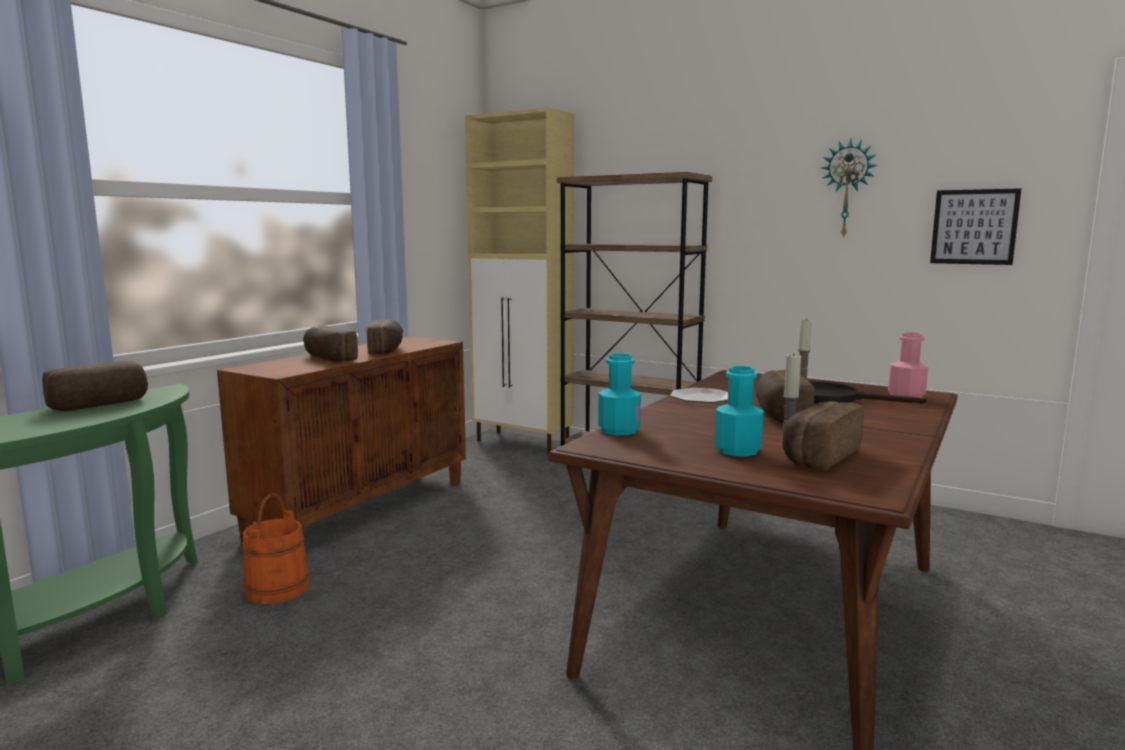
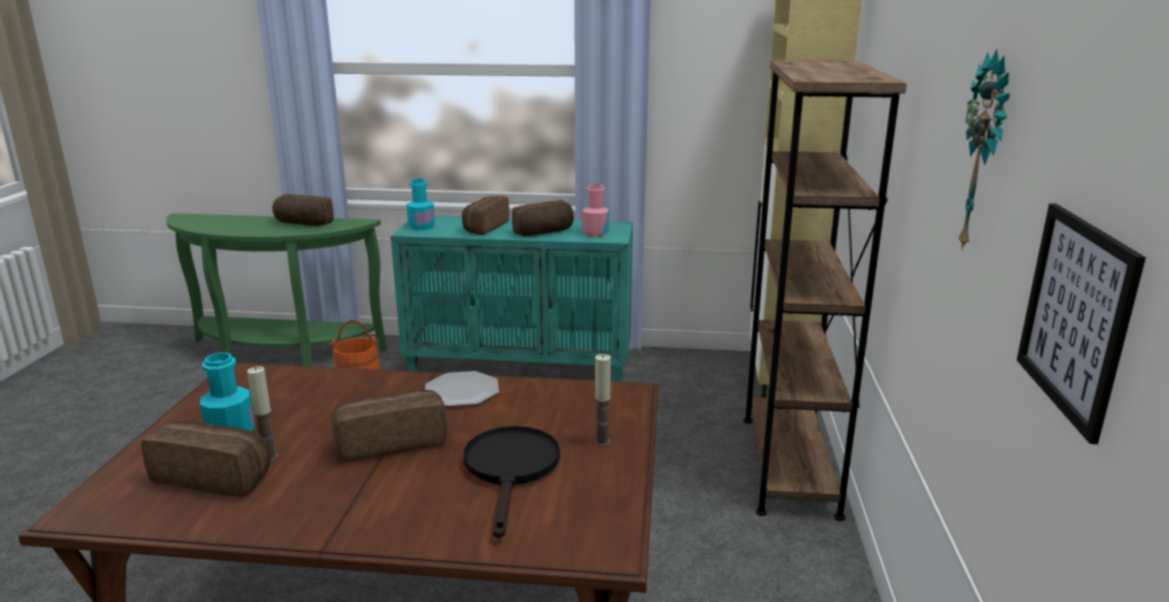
camera: 65 degrees right, 10 degrees up
(362, 508) = (521, 367): brown cabinet -> turquoise cabinet
(619, 430) = (295, 374): turquoise bottle -> turquoise bottle (421, 227)
(906, 396) = (571, 528): pink bottle -> pink bottle (595, 233)

